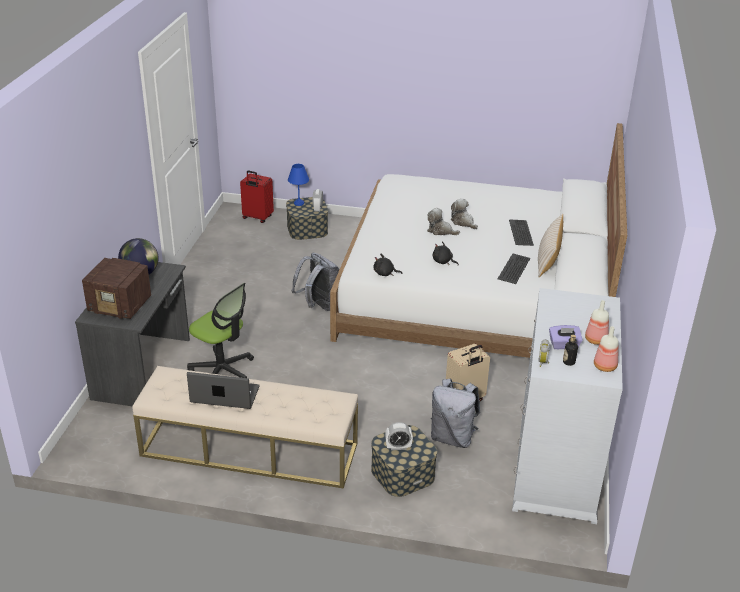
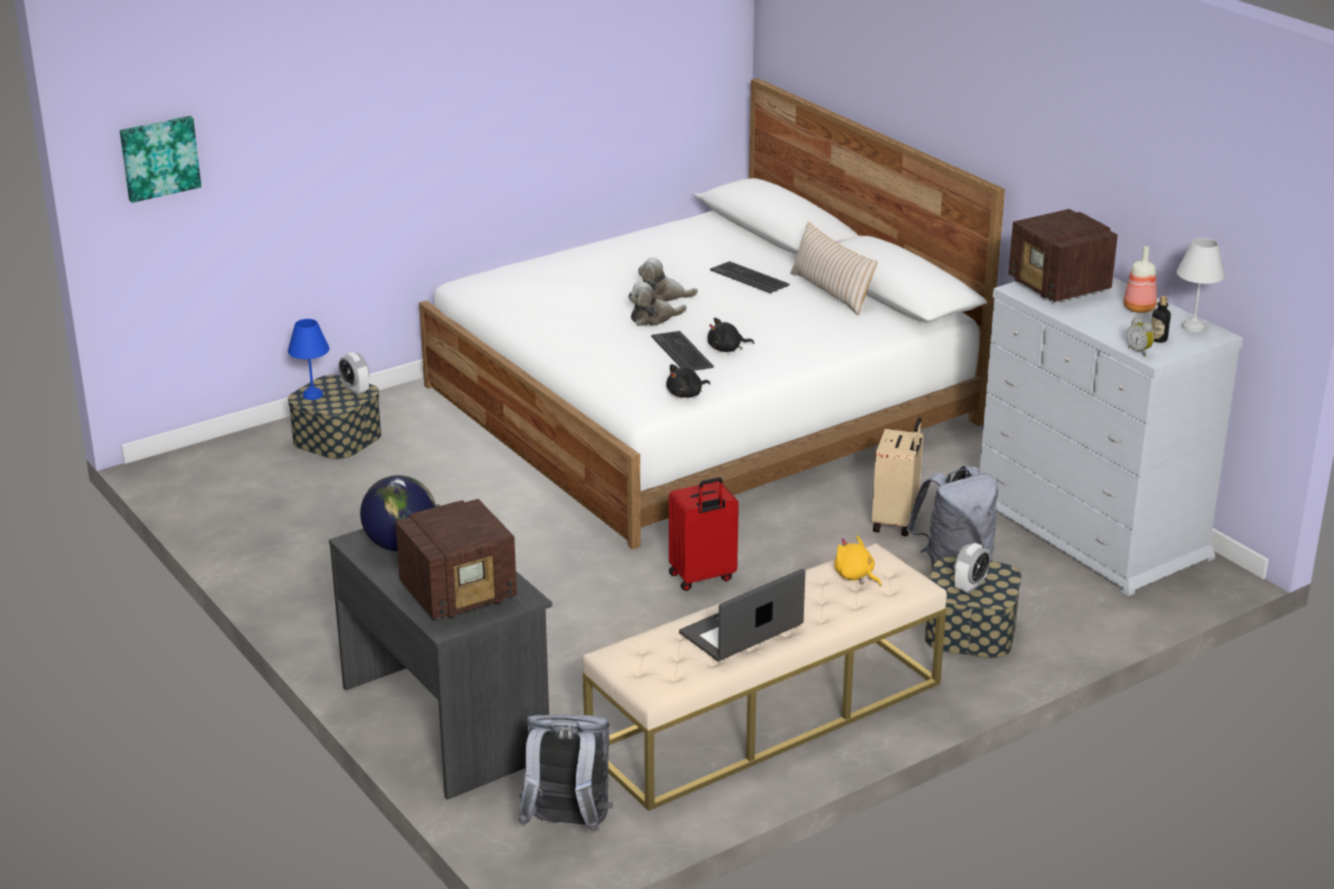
camera: 45 degrees left, 5 degrees down
(222, 372) = (564, 660): office chair -> none
(249, 60) = (159, 157): none -> picture
(257, 218) = (229, 459): red suitcase -> red suitcase (702, 577)
(316, 403) = (855, 576): none -> yellow plush toy
(318, 306) = (538, 519): grey backpack -> grey backpack (567, 825)
(514, 269) = (817, 319): keyboard -> keyboard (682, 352)
(564, 345) = (1124, 327): purple tissue box -> none
(576, 305) = (1059, 287): none -> radio
(605, 366) = (1192, 326): bottle -> white table lamp

